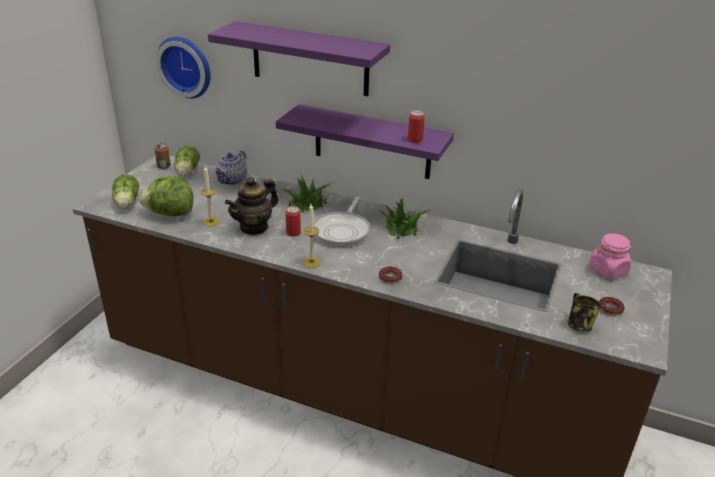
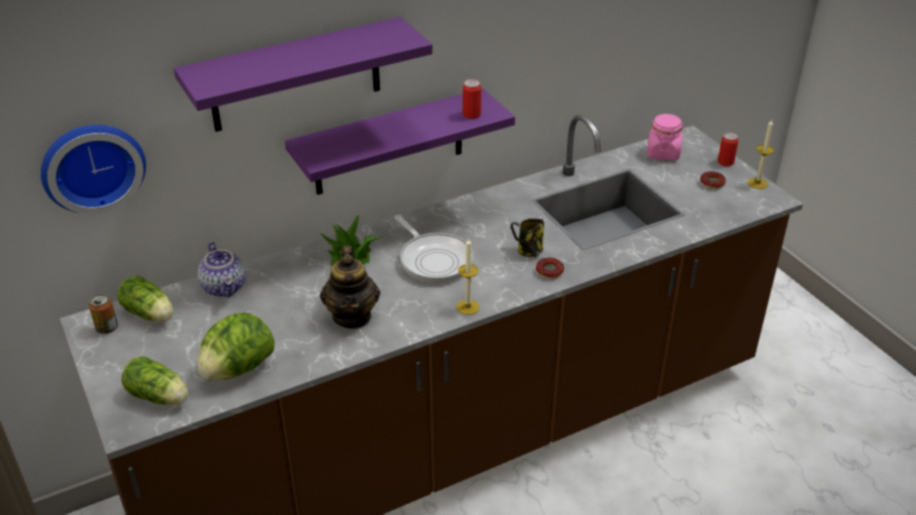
camera: 50 degrees left, 5 degrees up
(211, 222) = (299, 343): candle -> candle (757, 183)
(293, 233) = (398, 294): can -> can (725, 162)
(401, 228) = (473, 221): potted plant -> none
(578, 325) = (716, 210): mug -> mug (528, 251)

